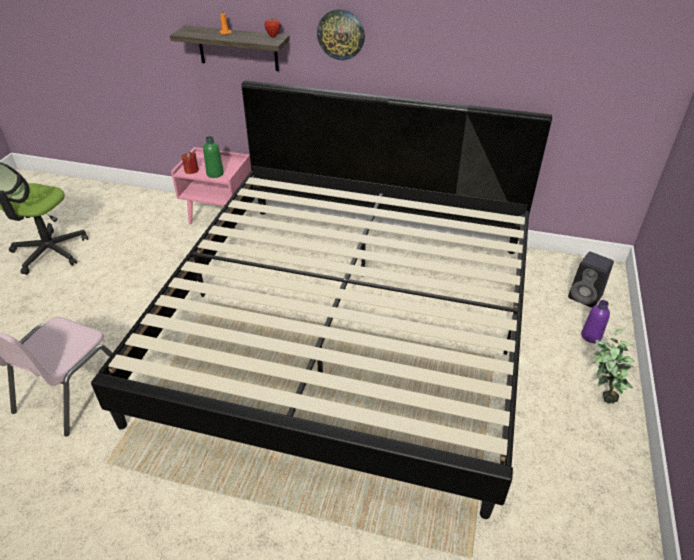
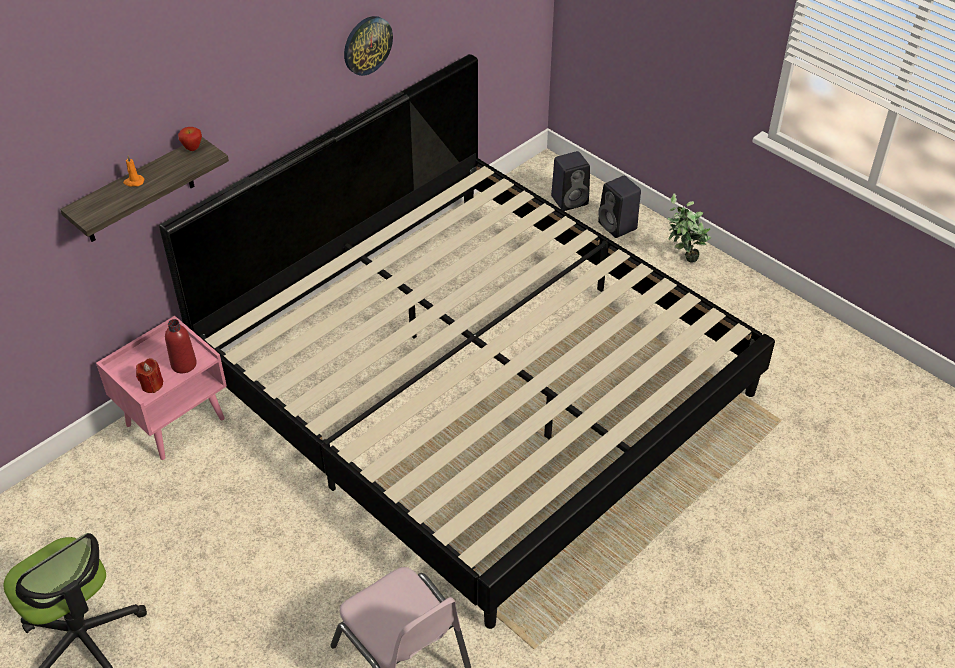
camera: 60 degrees left, 5 degrees up
(215, 173) = (184, 364): green bottle -> red bottle
(341, 34) = (259, 99): wall clock -> wall clock (367, 45)
(591, 336) = (618, 226): purple bottle -> black speaker

